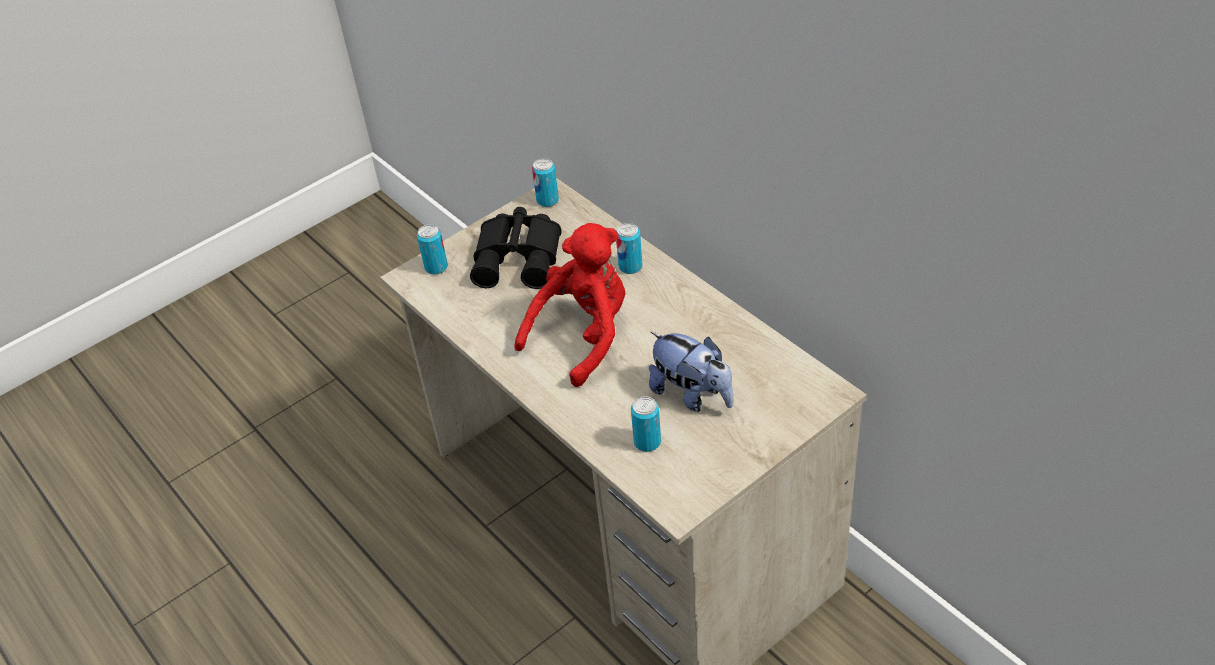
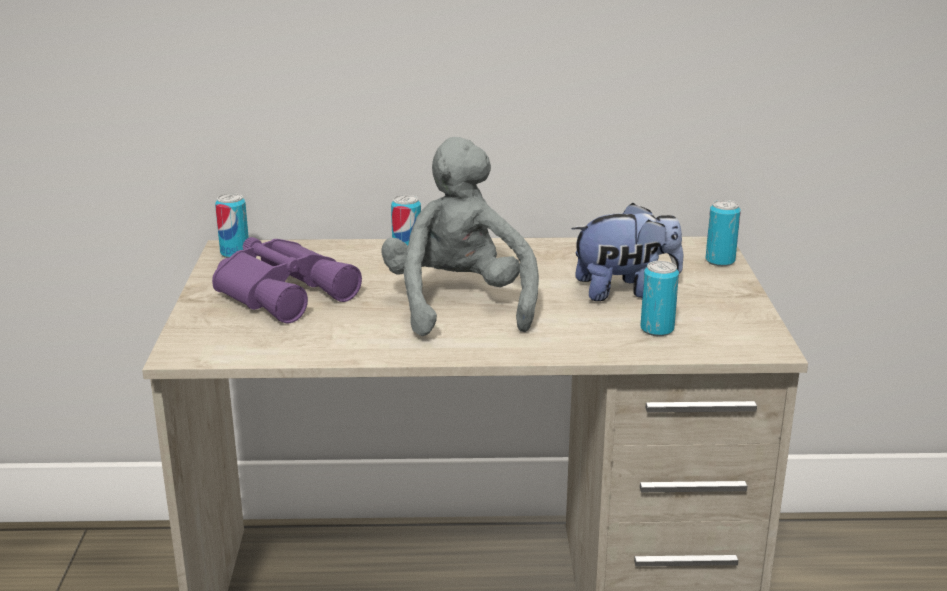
camera: 55 degrees left, 20 degrees down
(436, 267) = (202, 334): can -> can (720, 261)
(520, 257) = (285, 292): black binoculars -> purple binoculars
(584, 335) = (459, 304): red plush toy -> grey plush toy

